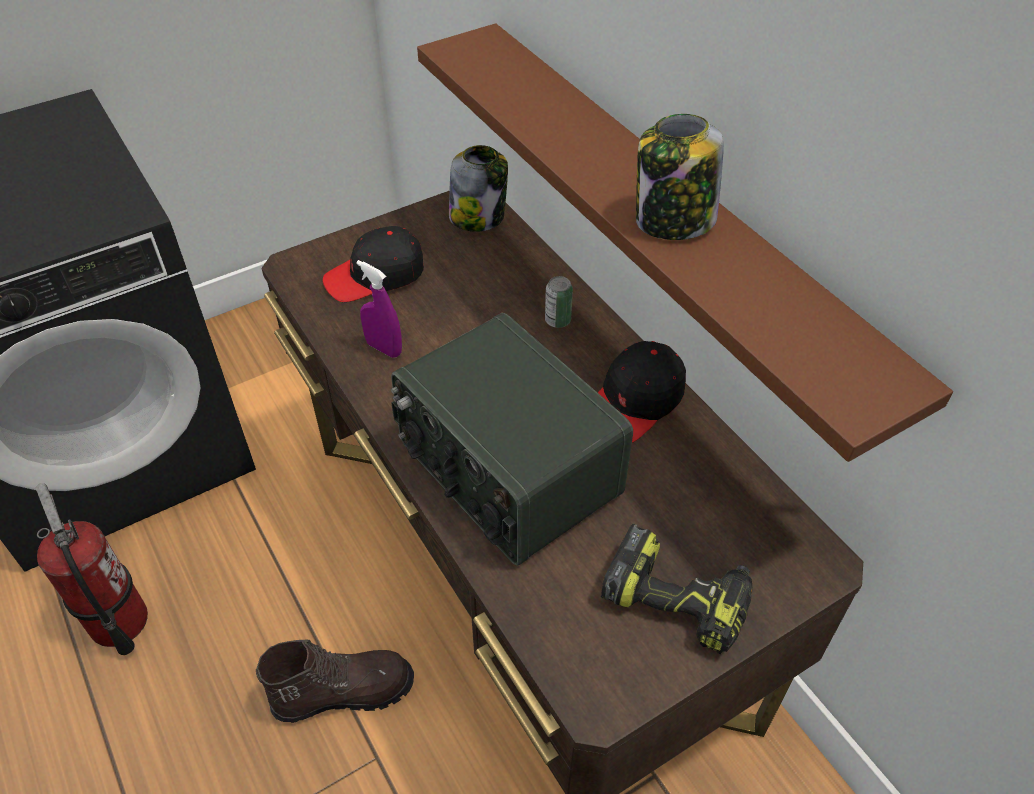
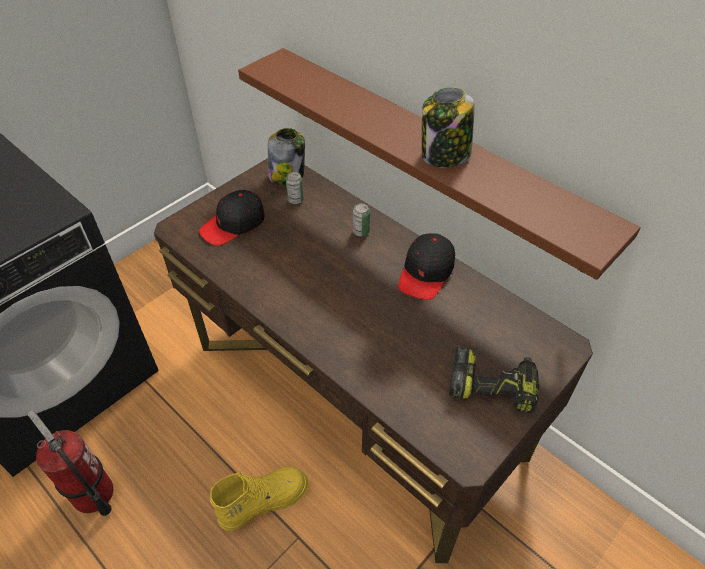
camera: 15 degrees left, 0 degrees up
(343, 691) = (263, 501): brown boot -> yellow boot
(384, 348) = (256, 270): purple spray bottle -> none
(477, 256) = (295, 200): none -> can
(506, 470) = (362, 331): radio -> none

